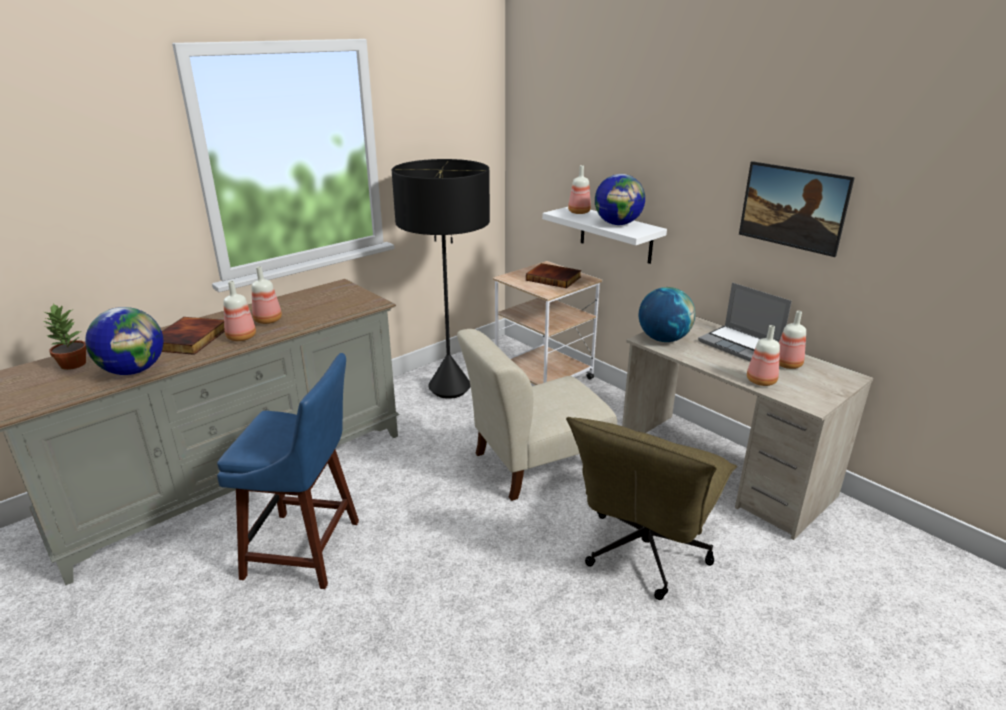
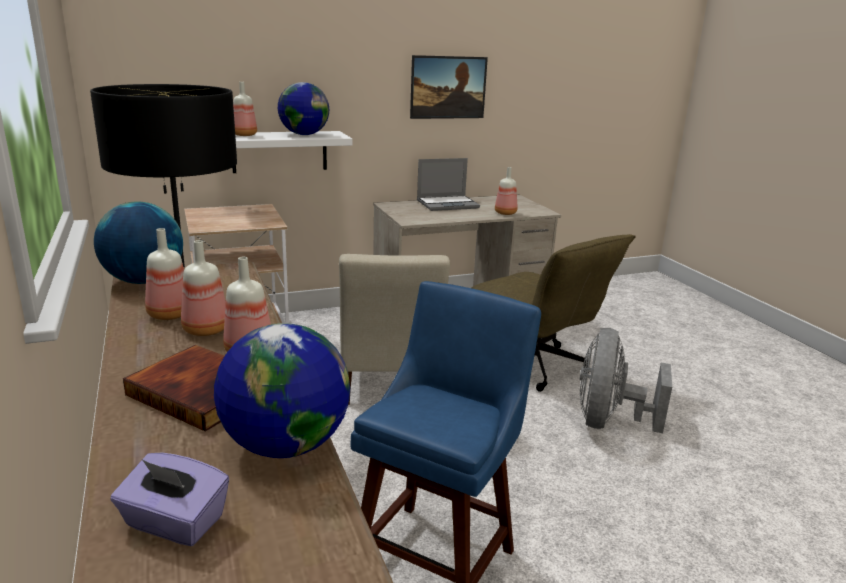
camera: 70 degrees left, 5 degrees down
(73, 364) = (174, 523): potted plant -> purple tissue box
(554, 278) = (239, 215): book -> none
(563, 632) = (608, 421): none -> grey fan
(663, 339) = (415, 217): globe -> globe (144, 281)
(786, 364) = (486, 203): bottle -> bottle (168, 315)

